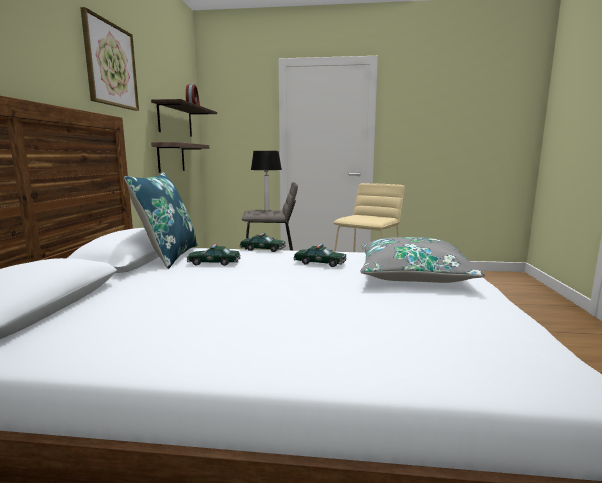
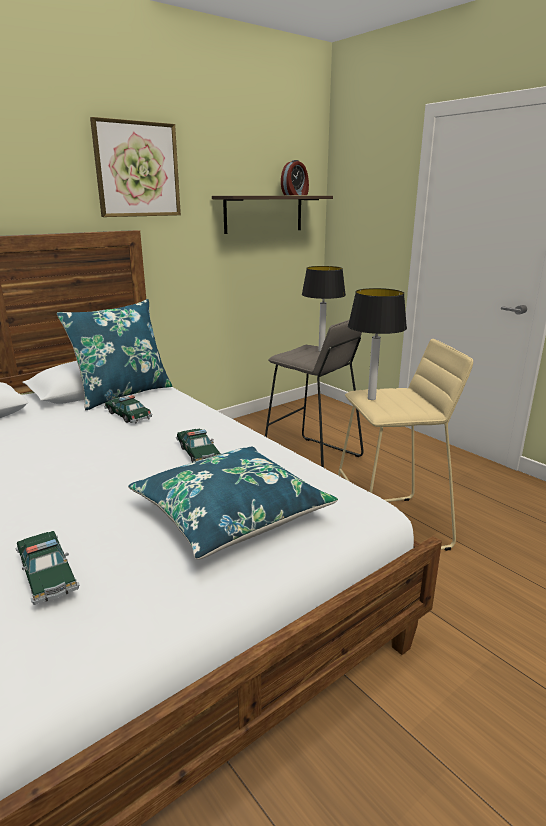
camera: 45 degrees right, 10 degrees up
(171, 157) = (248, 263): shelf -> none
(263, 249) = (208, 411): toy car -> toy car (47, 575)
(356, 219) = (371, 398): none -> table lamp
(412, 274) = (230, 513): grey pillow -> blue pillow

